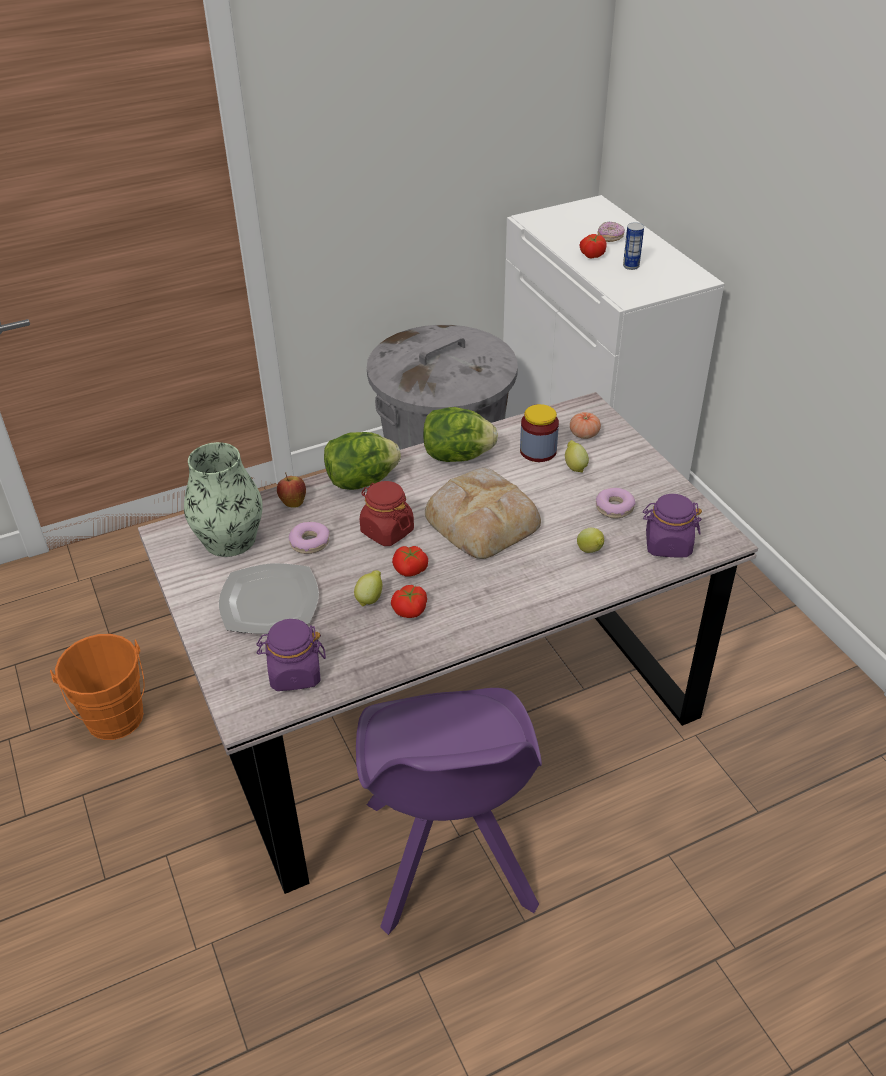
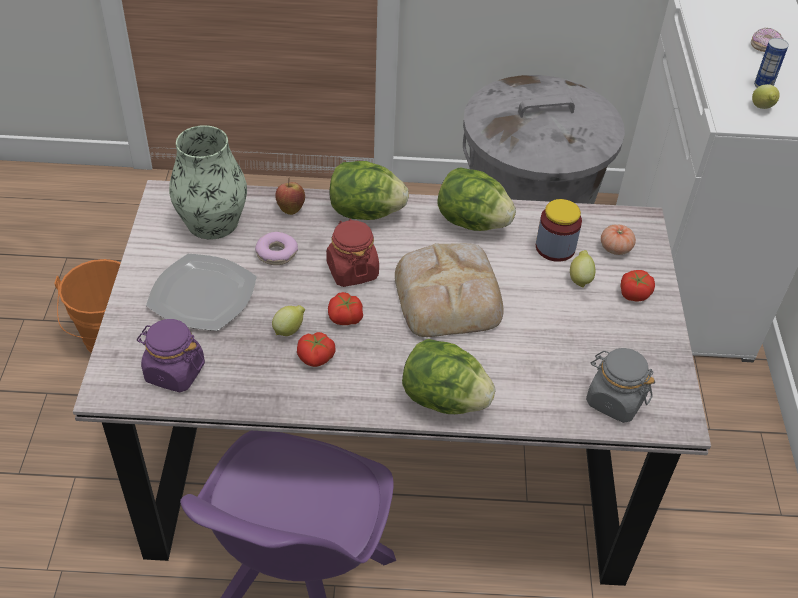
camera: 25 degrees right, 5 degrees up
(539, 598) = (443, 399): none -> lettuce
(590, 551) = (530, 373): lemon -> lemon (762, 108)
(591, 255) = (729, 59): tomato -> tomato (633, 293)
(614, 508) = (588, 338): donut -> none
(667, 544) = (614, 400): purple jar -> grey jar

